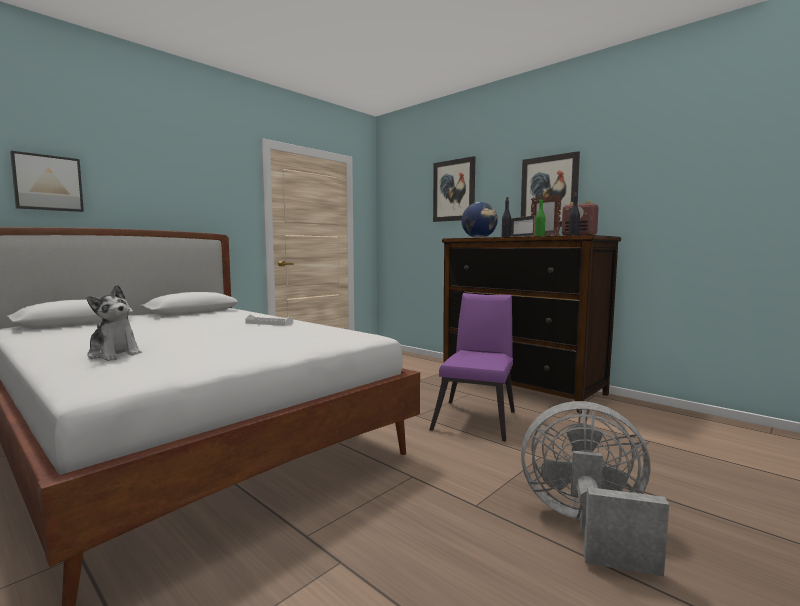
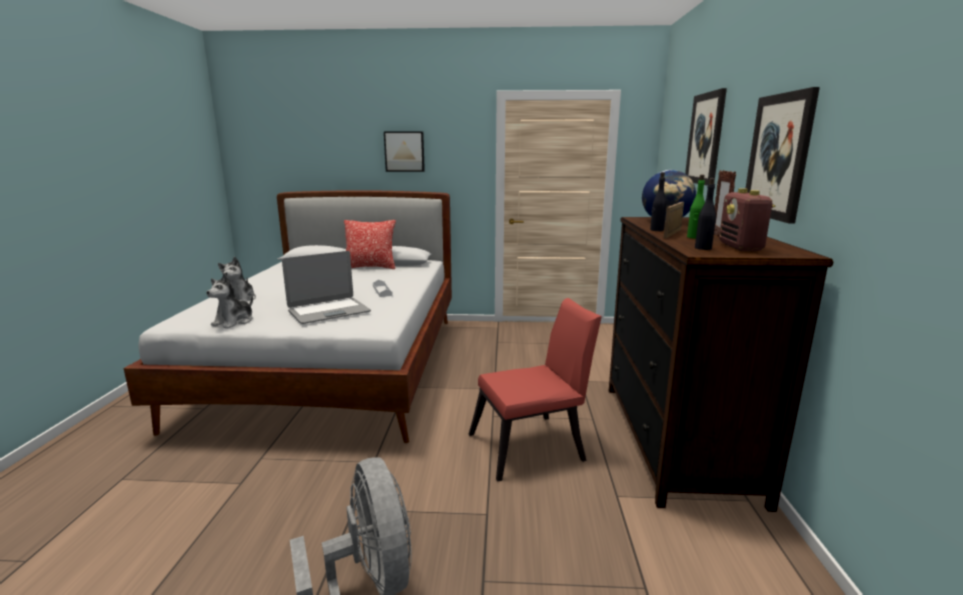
camera: 50 degrees right, 10 degrees up
(48, 183) = (325, 158): picture -> picture (404, 151)
(174, 317) = (370, 267): none -> pillow
(200, 364) = (234, 321): none -> plush toy
(281, 339) = (329, 312): none -> laptop
(477, 418) = (533, 446): purple chair -> red chair

